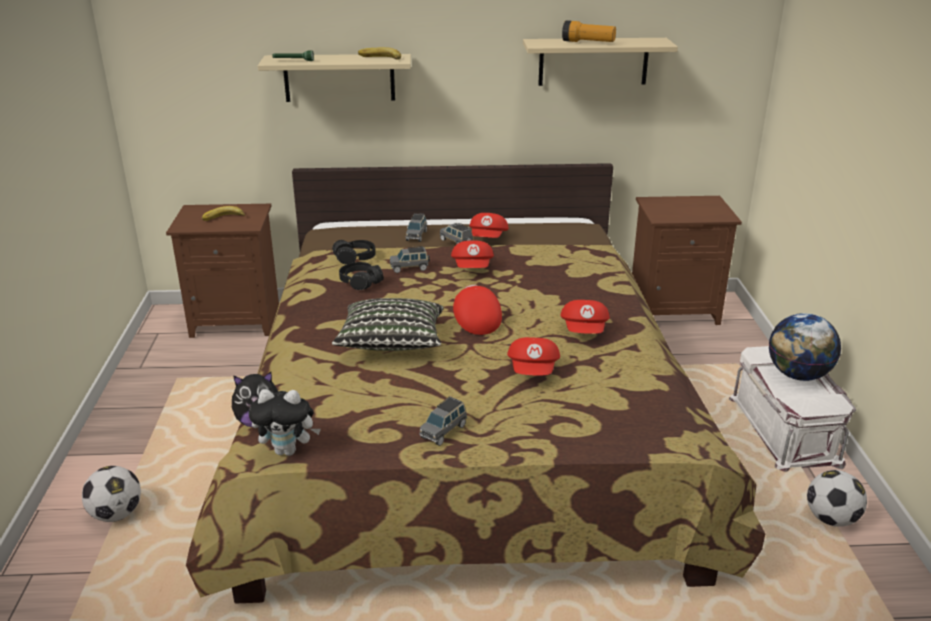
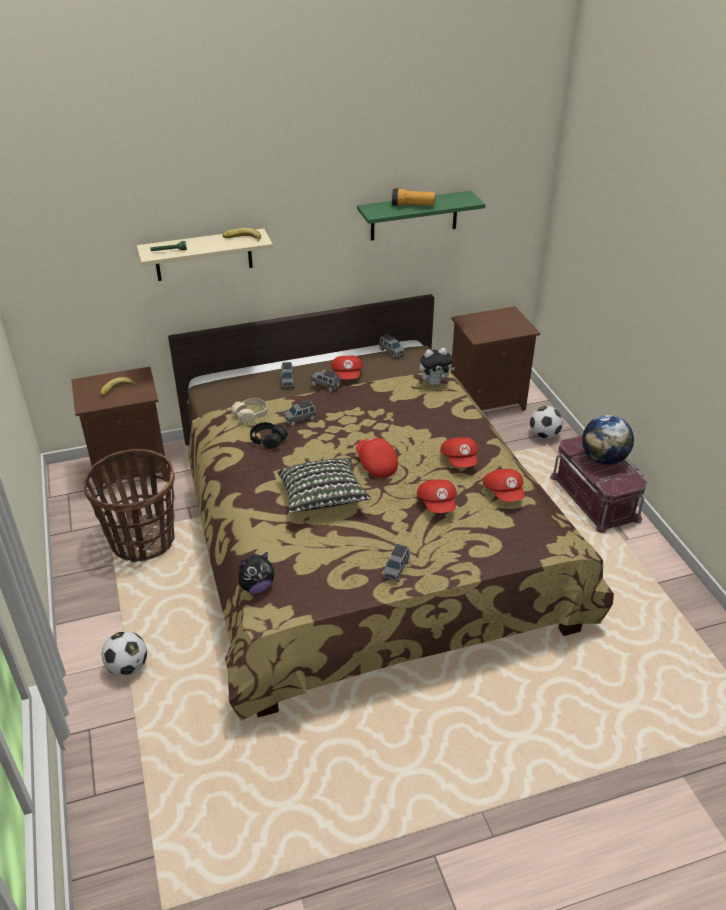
camera: 15 degrees left, 10 degrees up
(208, 388) = (142, 540): none -> basket
(288, 450) = (292, 607): plush toy -> plush toy (435, 382)
(355, 258) = (251, 415): black headphones -> beige headphones
(473, 268) = (351, 411): red cap -> red cap (504, 493)
(551, 224) = (391, 352): none -> grey toy car
(593, 61) = (414, 216): beige shelf -> green shelf
(785, 430) = (595, 498): white storage box -> red storage box
(831, 519) = (642, 565): football -> football (544, 435)

